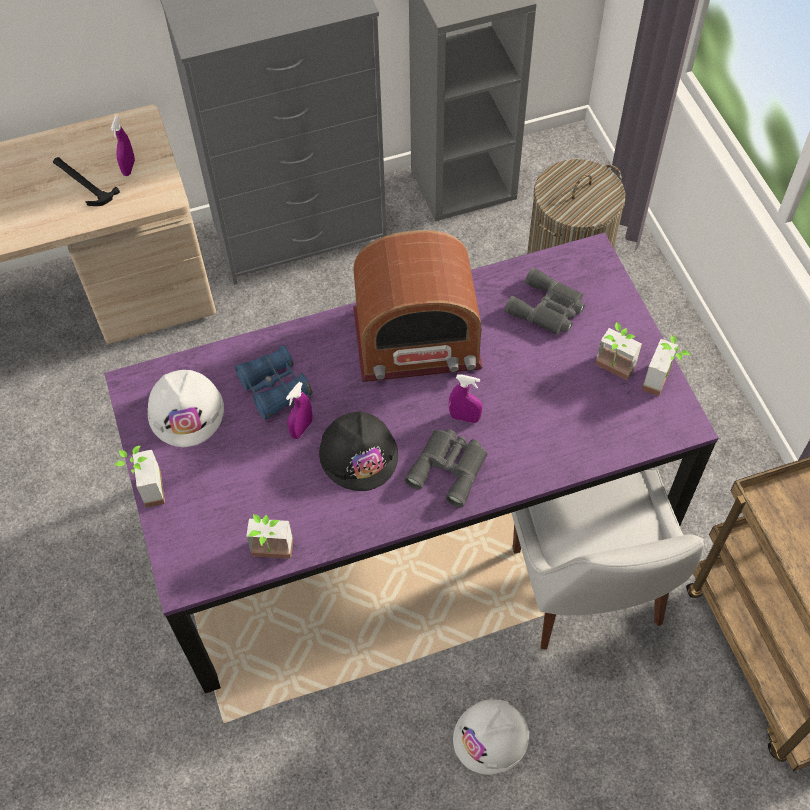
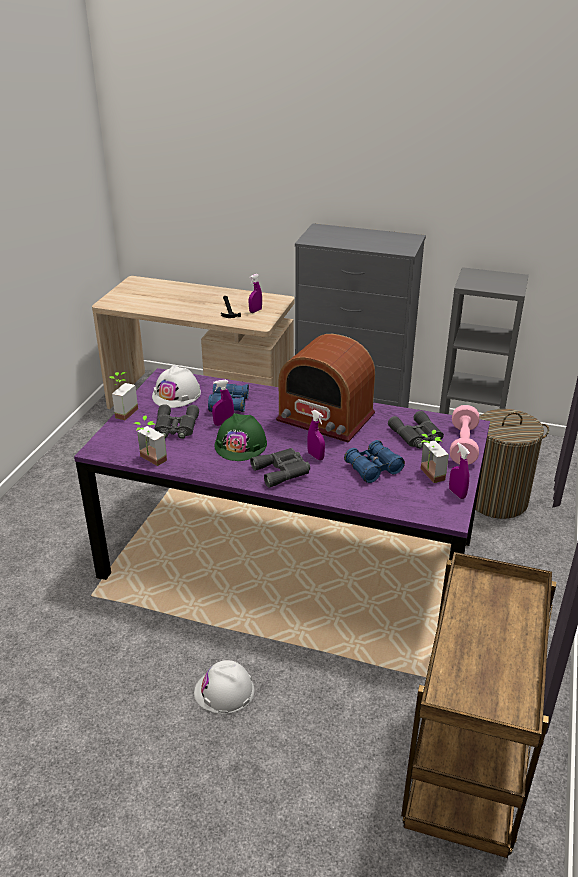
camera: 35 degrees right, 25 degrees down
(246, 474) = (175, 427): none -> grey binoculars
(359, 453) = (241, 444): black hard hat -> green hard hat
(545, 397) = (373, 468): none -> blue binoculars
(588, 592) = (359, 655): white chair -> none
(609, 295) = (463, 445): none -> pink dumbbell
(663, 382) = (457, 493): potted plant -> purple spray bottle

